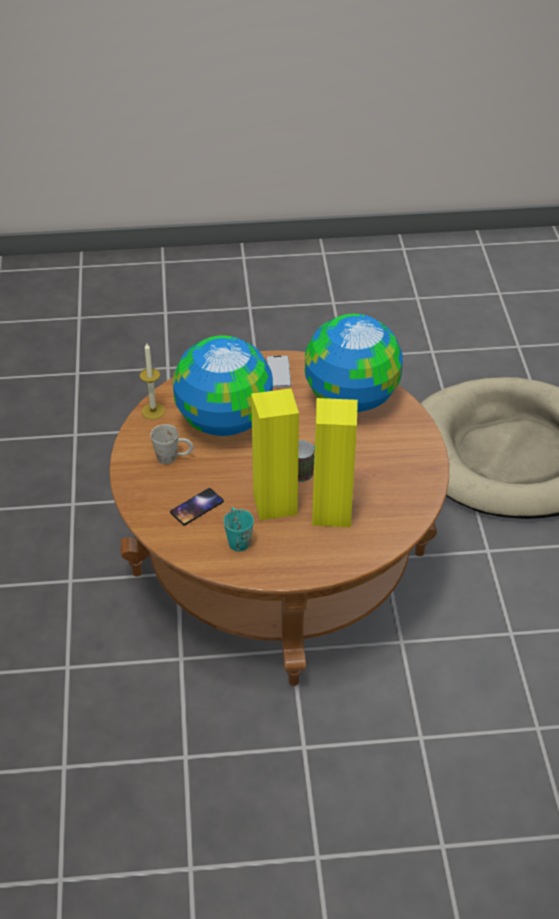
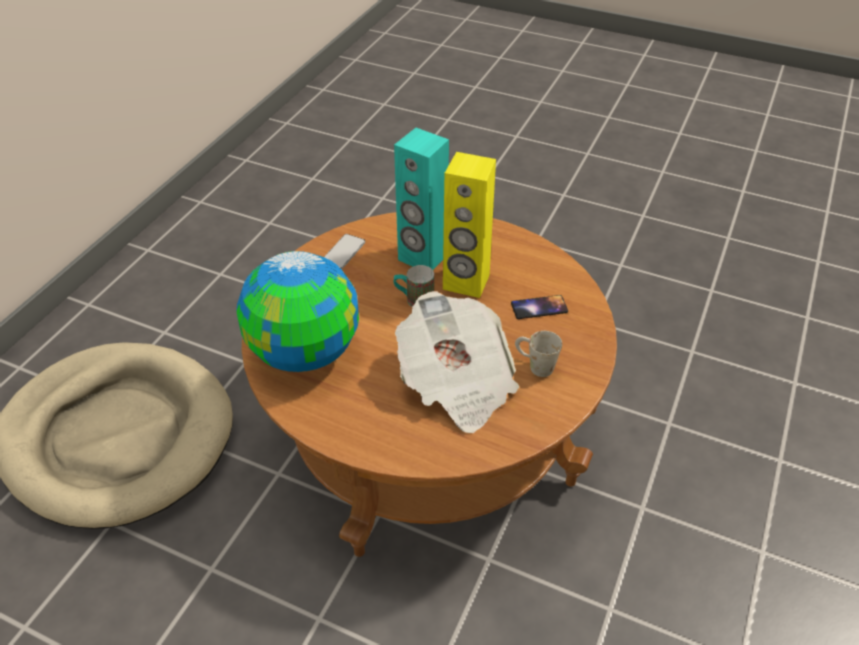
camera: 150 degrees left, 0 degrees up
(153, 411) = (527, 431): candle -> none
(223, 422) = (457, 383): globe -> newspaper
(237, 538) = (519, 269): turquoise mug -> none
(278, 372) = (350, 419): phone -> phone (343, 253)
(332, 512) = (422, 258): yellow speaker -> turquoise speaker

